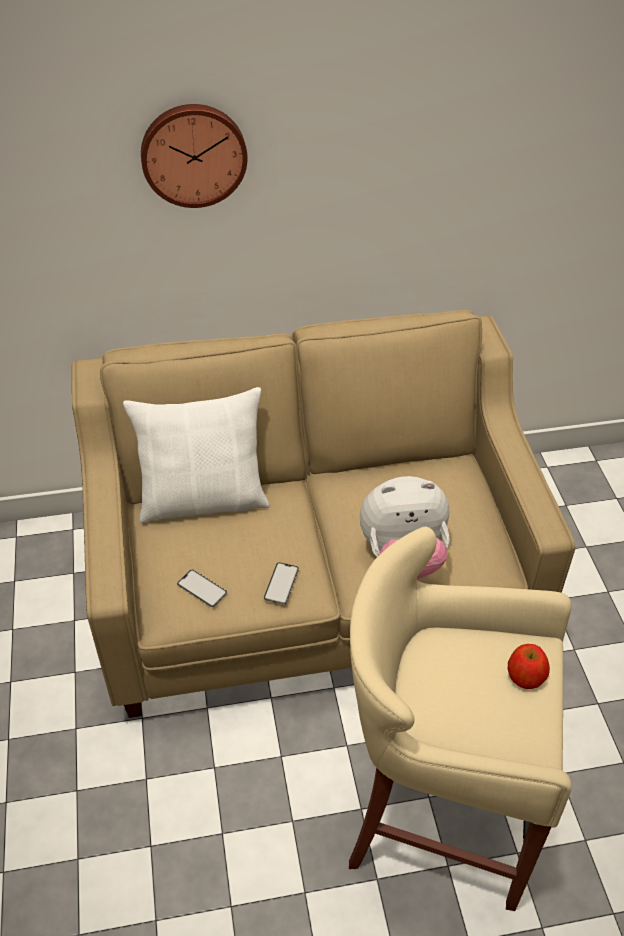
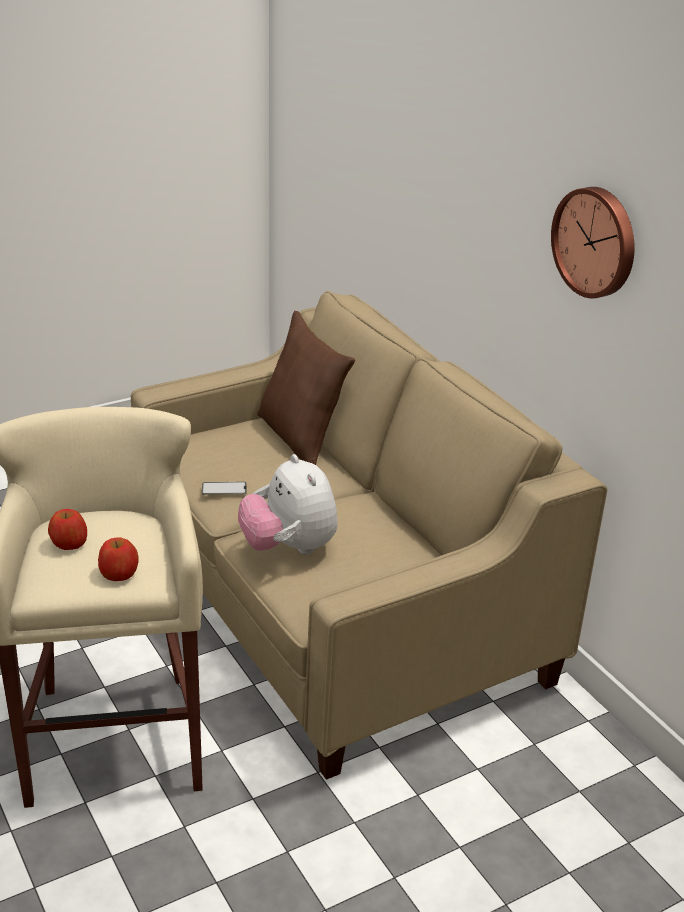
camera: 70 degrees right, 15 degrees down
(193, 154) = (445, 160): wall clock -> wall clock (596, 241)
(202, 588) = (200, 453): phone -> none
(203, 499) = (301, 438): white pillow -> brown pillow
(463, 711) = (69, 543): none -> apple

